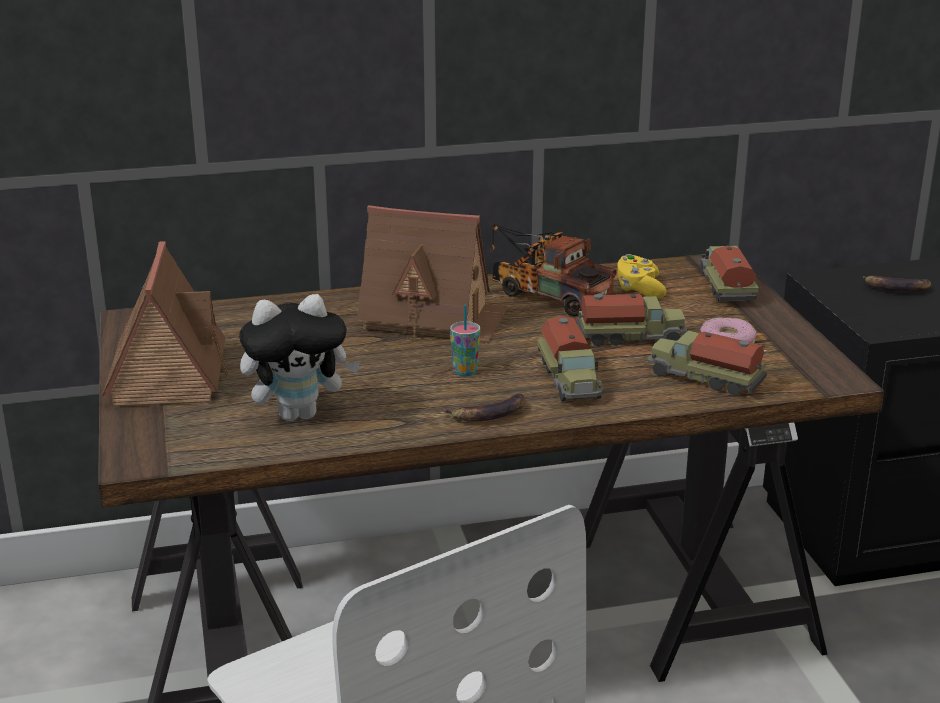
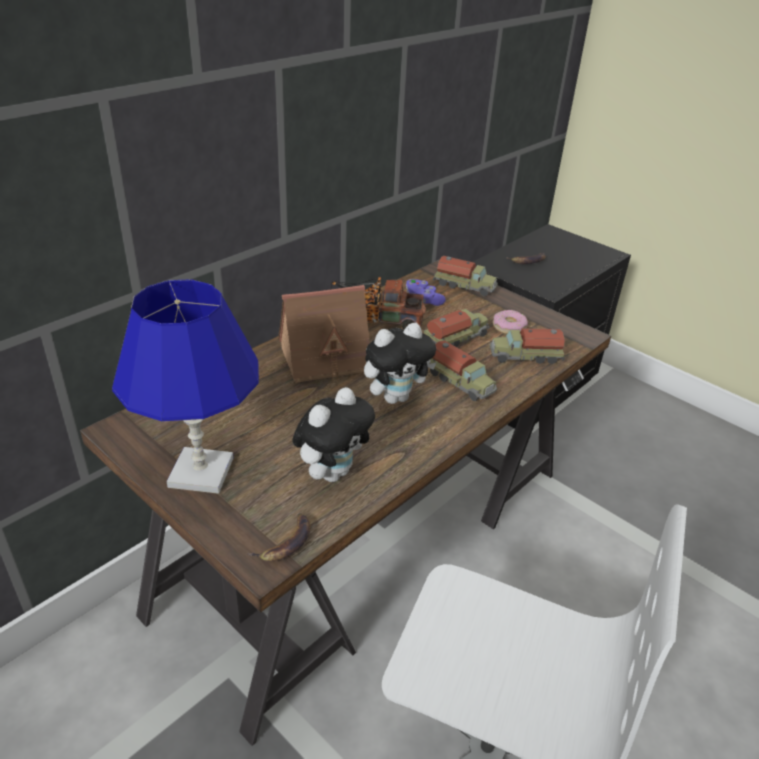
camera: 35 degrees left, 10 degrees up
(168, 374) = (201, 471): toy house -> blue table lamp
(465, 372) = (396, 397): cup -> plush toy
(488, 414) = (445, 426): banana -> banana (286, 542)
(639, 289) = (423, 300): yellow game controller -> purple game controller
(725, 287) = (465, 286): toy truck -> toy truck turned 150 degrees clockwise

